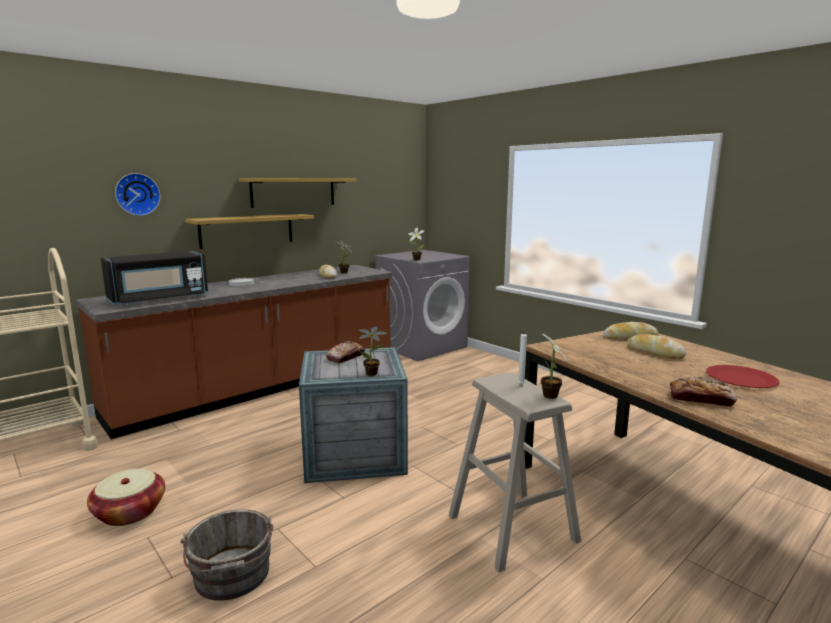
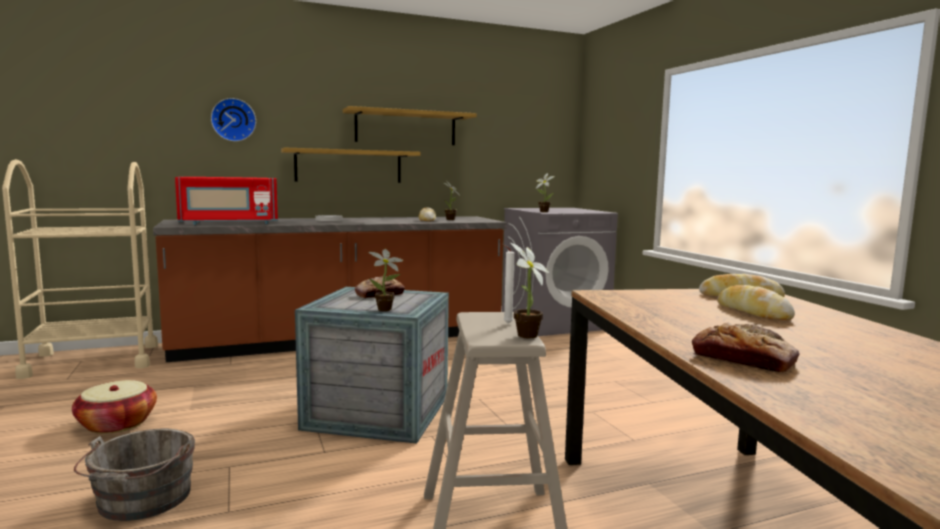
camera: 20 degrees right, 5 degrees down
(159, 299) = (229, 223): black microwave -> red microwave
(740, 378) = (856, 349): red plate -> none

